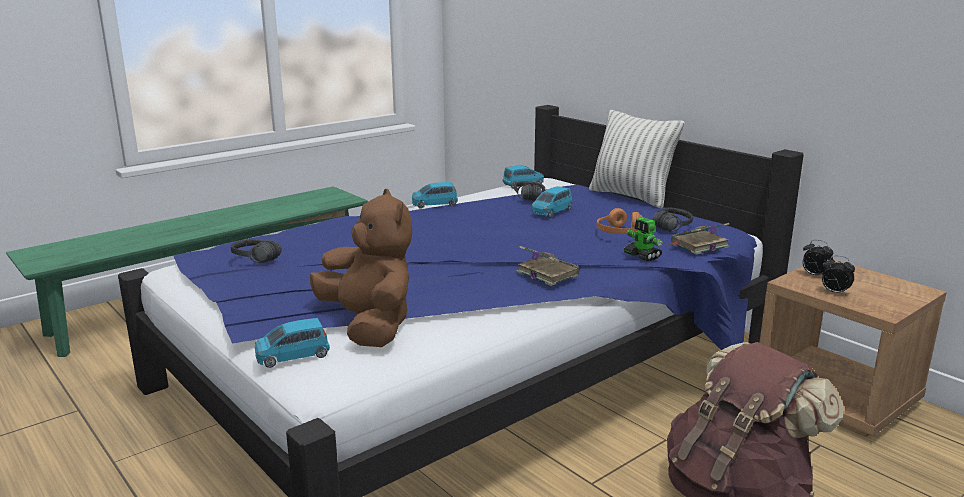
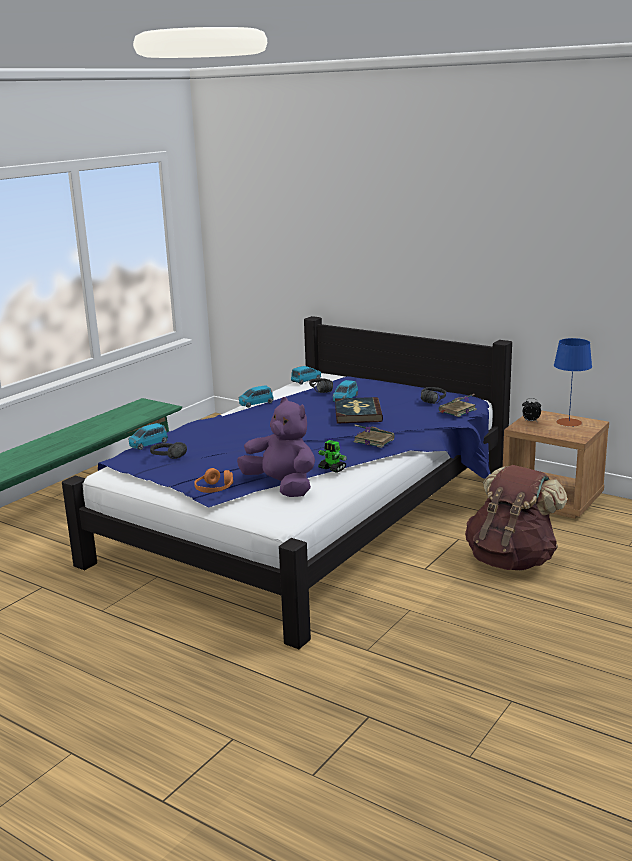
camera: 15 degrees left, 0 degrees up
(292, 356) = (250, 509): blue toy car -> blue toy car (148, 444)
(369, 326) = (282, 487): brown plush toy -> purple plush toy
(552, 232) = (357, 413): none -> book
(618, 232) = (401, 408): orange headphones -> orange headphones (214, 489)
(631, 197) = (392, 381): pillow -> none
(642, 256) = (426, 422): toy robot -> toy robot (332, 469)
(834, 292) = (545, 430): alarm clock -> none
(877, 284) = (569, 422): none -> blue table lamp

